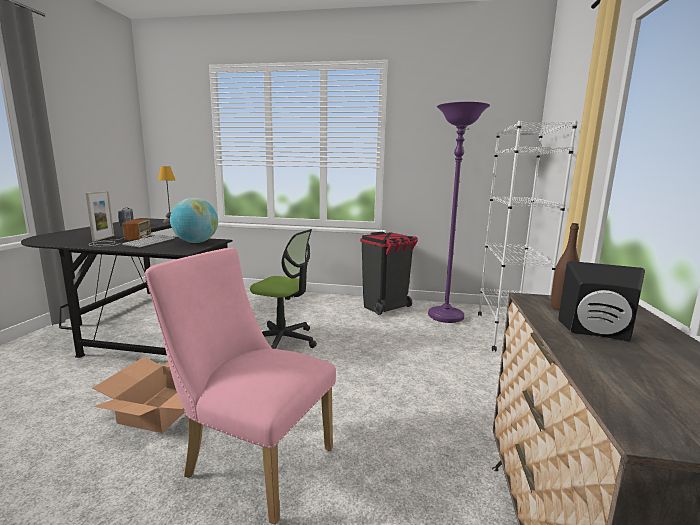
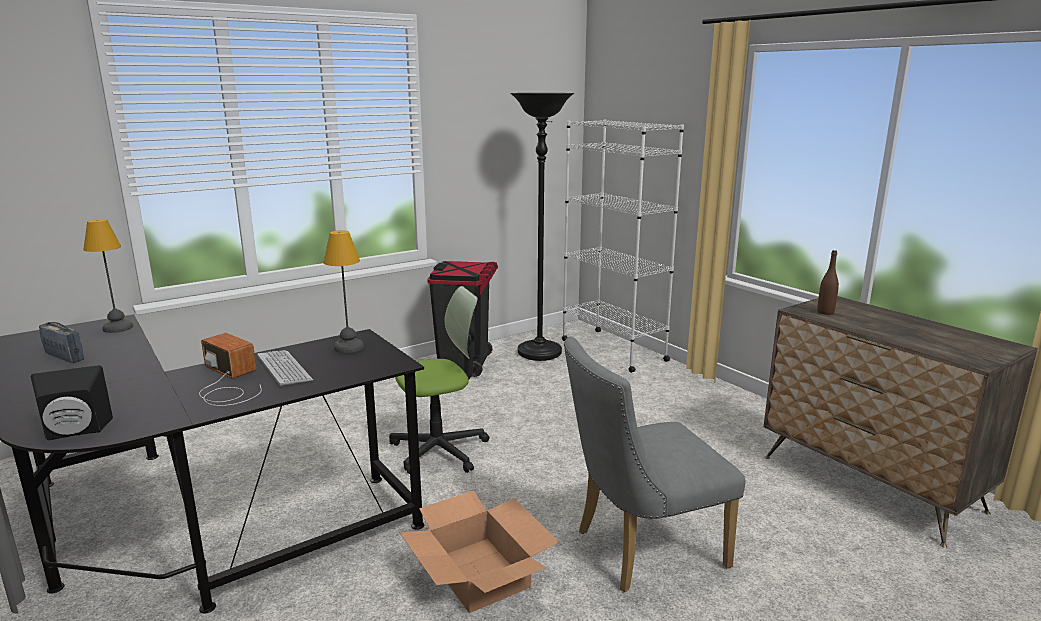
camera: 45 degrees left, 5 degrees up
(103, 238) = (174, 390): picture frame -> none
(196, 242) = (348, 348): globe -> table lamp
(251, 460) = (640, 550): pink chair -> grey chair
(445, 317) = (539, 353): purple floor lamp -> black floor lamp
(597, 333) = (873, 324): black speaker -> black speaker (75, 432)

